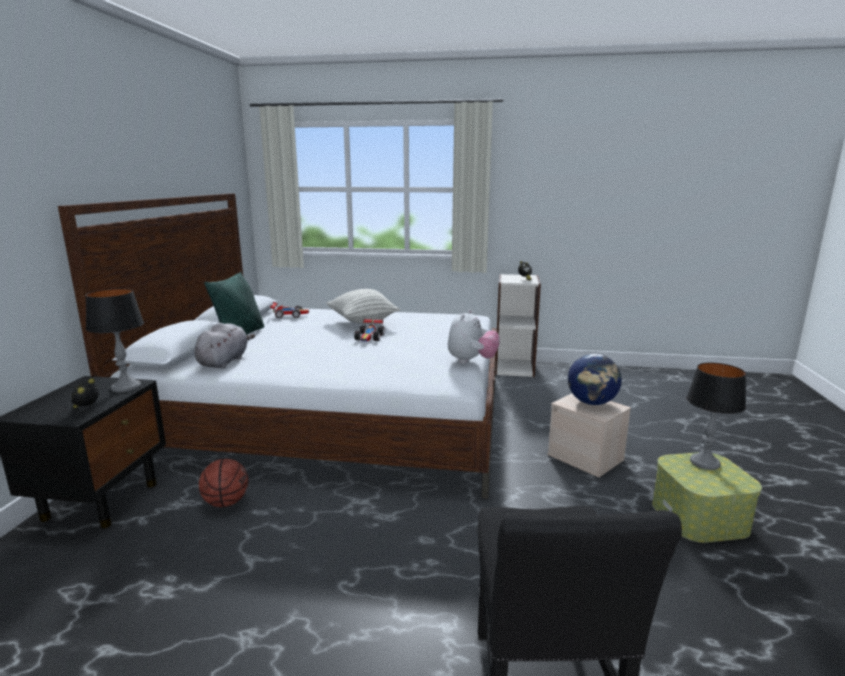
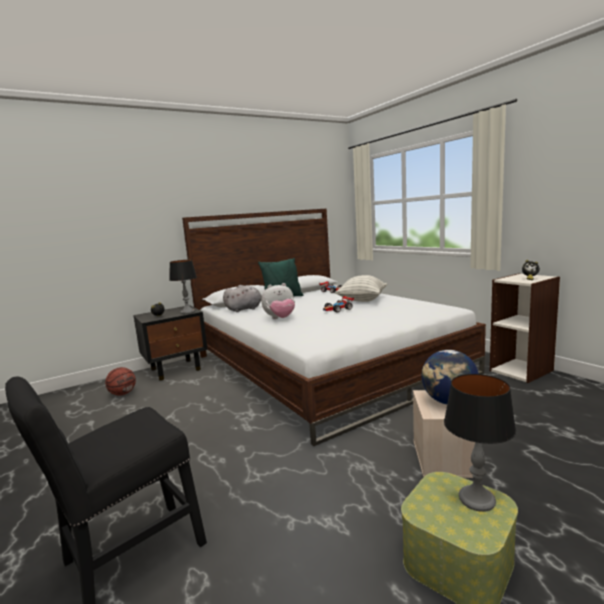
camera: 50 degrees right, 5 degrees down
(226, 502) = (205, 388): basketball -> basketball (123, 393)
(471, 361) = (360, 336): plush toy -> plush toy (280, 319)

